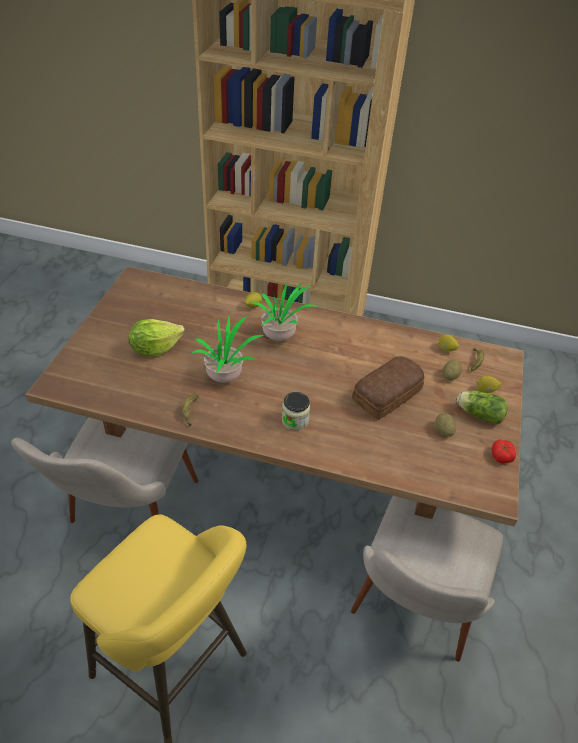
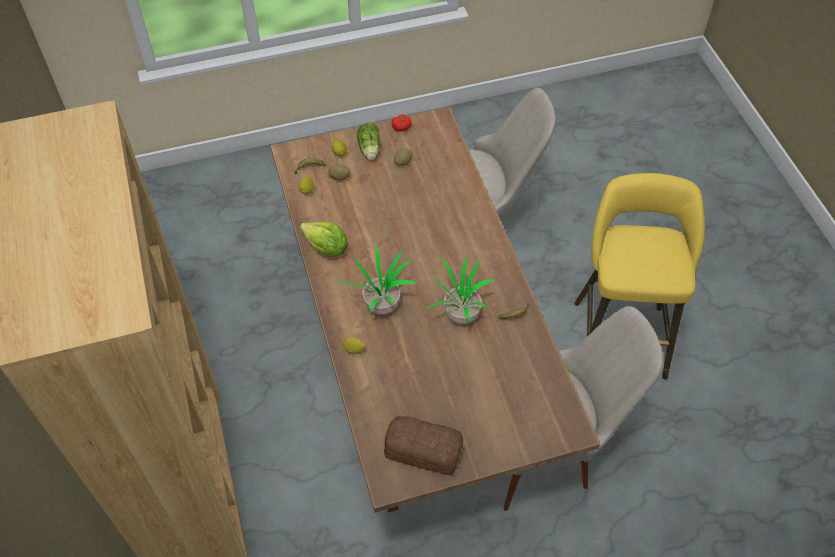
camera: 120 degrees left, 10 degrees up
(155, 348) = (471, 388): lettuce -> lettuce (326, 248)
(295, 420) = (466, 247): jar -> none
(388, 395) = (392, 205): bread -> bread (422, 449)

